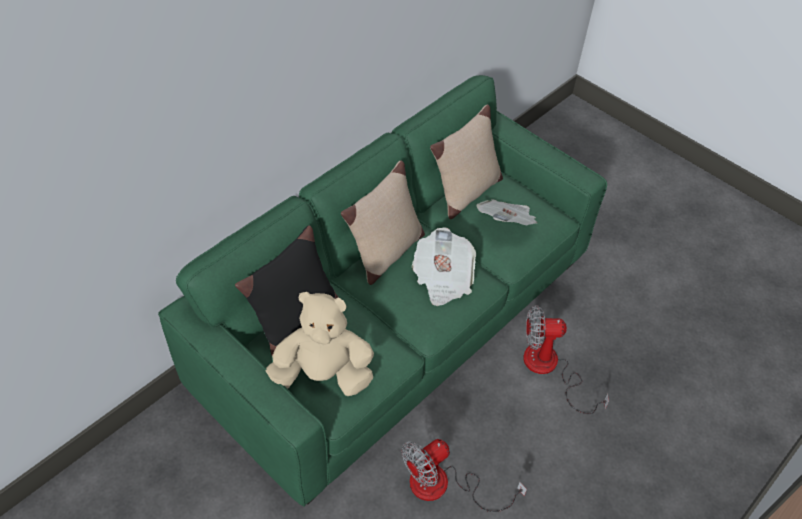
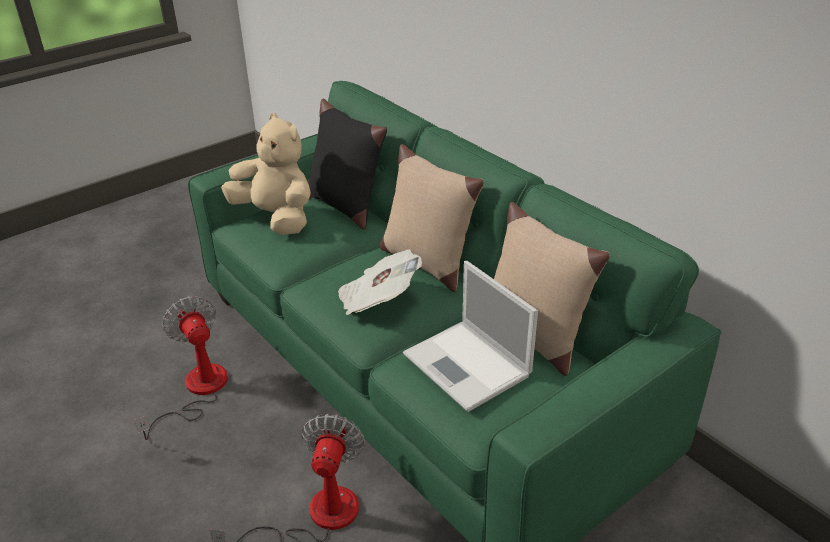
camera: 100 degrees right, 15 degrees down
(323, 374) = (276, 217): beige plush toy -> beige plush toy turned 60 degrees counterclockwise
(506, 223) = (468, 366): newspaper -> laptop

